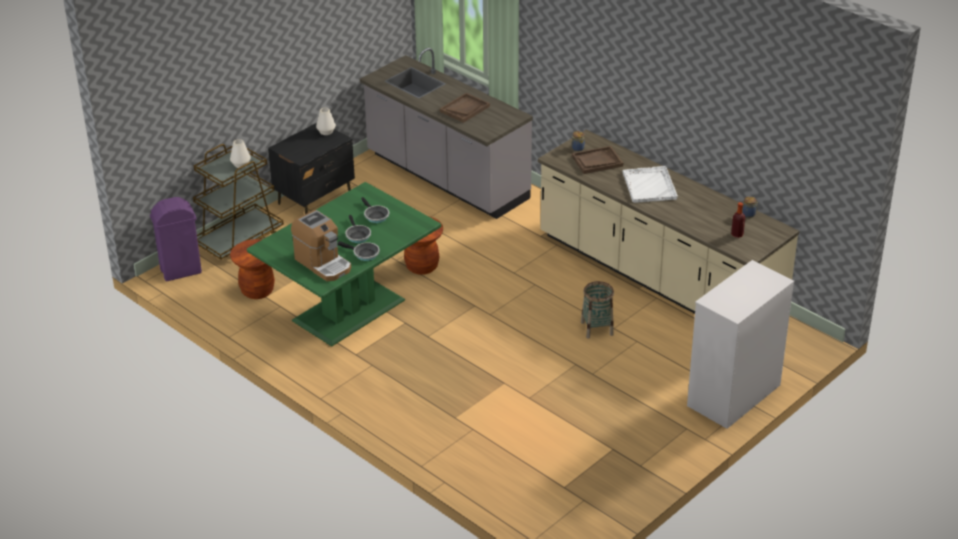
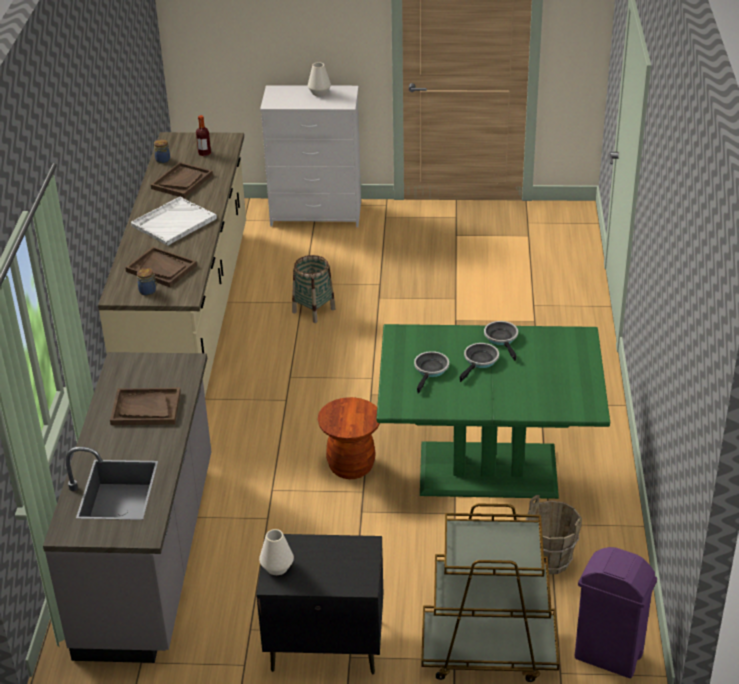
camera: 130 degrees left, 0 degrees up
(241, 164) = (478, 539): white vase -> white vase (319, 93)
(257, 290) = (550, 561): brown stool -> brown bucket
(323, 264) = (555, 354): coffee machine -> none
(704, 209) = (182, 181): none -> brown tray

